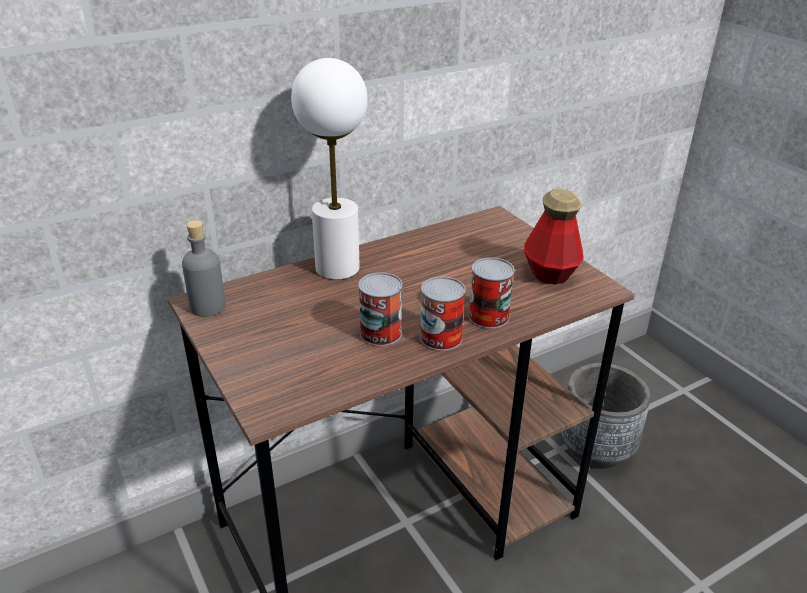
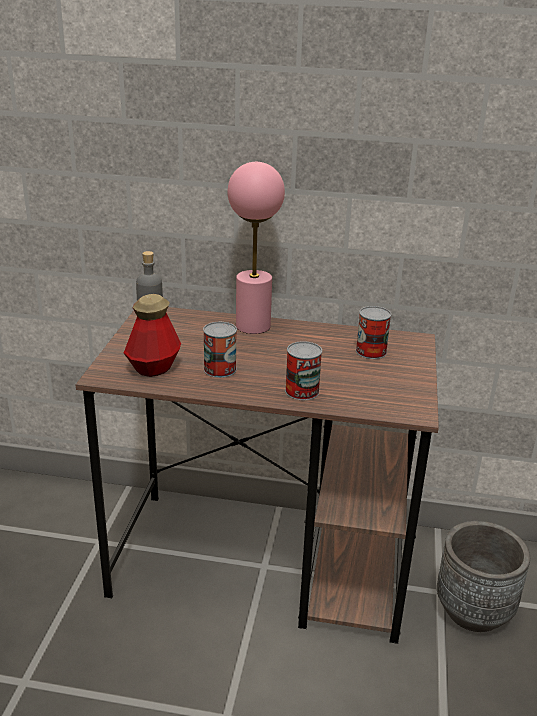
camera: 40 degrees right, 5 degrees down
(338, 268) = (253, 326): white table lamp -> pink table lamp
(440, 337) = (251, 388): can -> can (371, 351)
(550, 273) = (393, 387): bottle -> bottle (153, 368)

